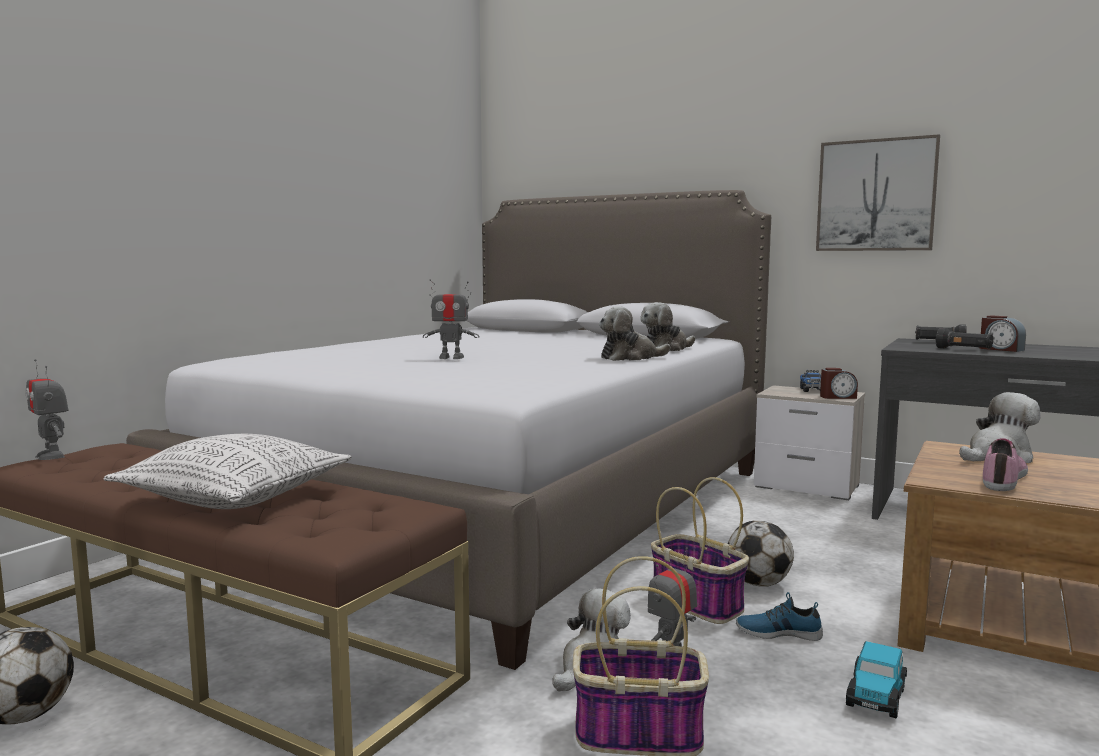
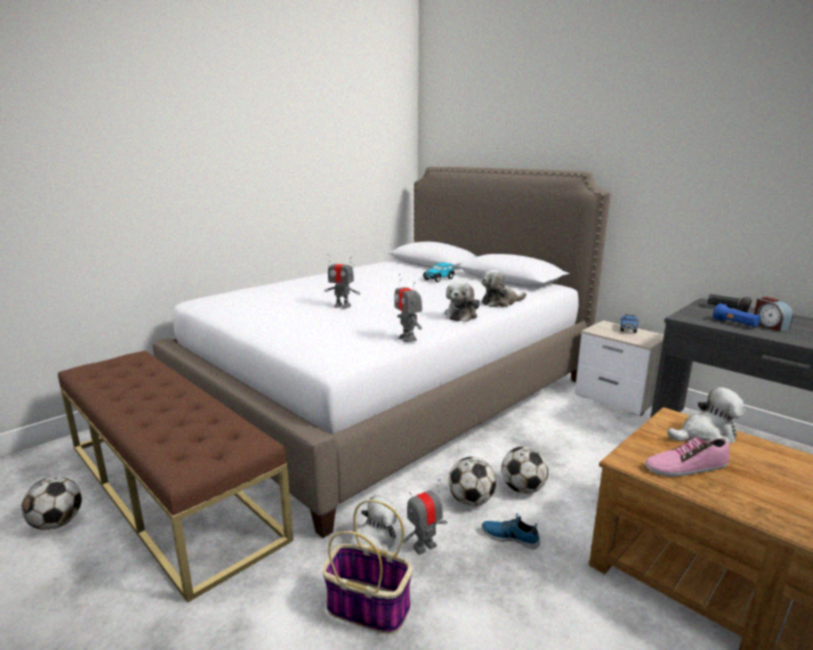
camera: 15 degrees right, 10 degrees up
(51, 456) = (98, 362): toy robot -> toy robot (408, 338)
(237, 497) = (163, 416): pillow -> none
(630, 358) = (461, 315): plush toy -> plush toy turned 60 degrees counterclockwise
(699, 603) = (471, 501): basket -> football
(837, 397) = (642, 340): alarm clock -> none
(876, 195) = (696, 182): picture -> none
(876, 696) = (544, 608): toy car -> toy car (439, 279)
(964, 349) = (735, 324): black flashlight -> blue flashlight
(1004, 479) = (685, 466): shoe -> shoe turned 150 degrees counterclockwise

